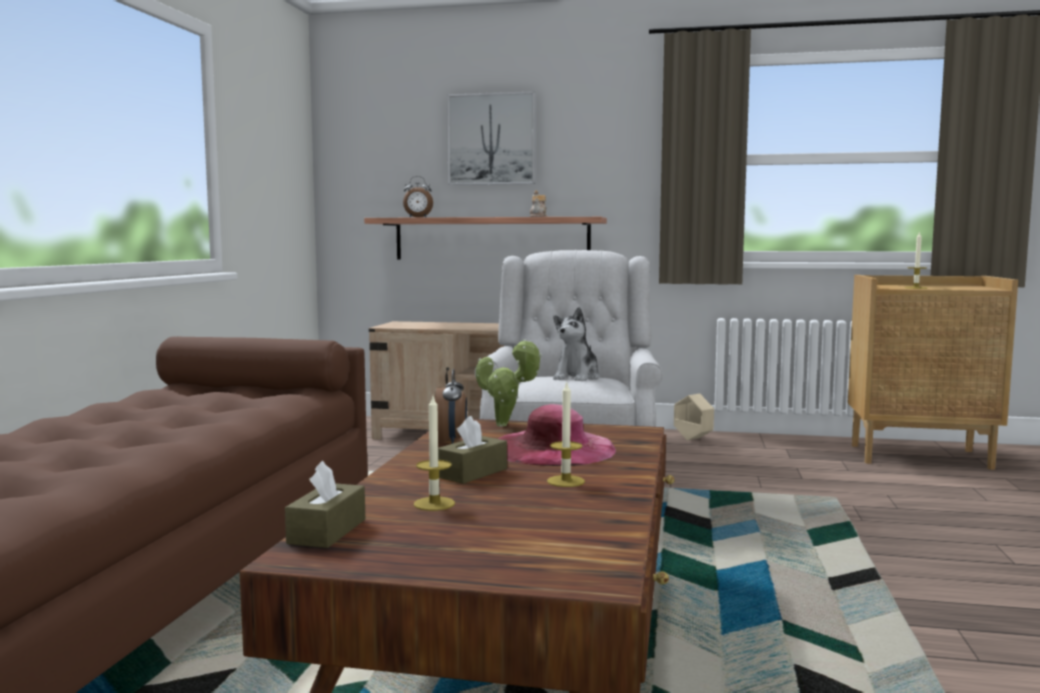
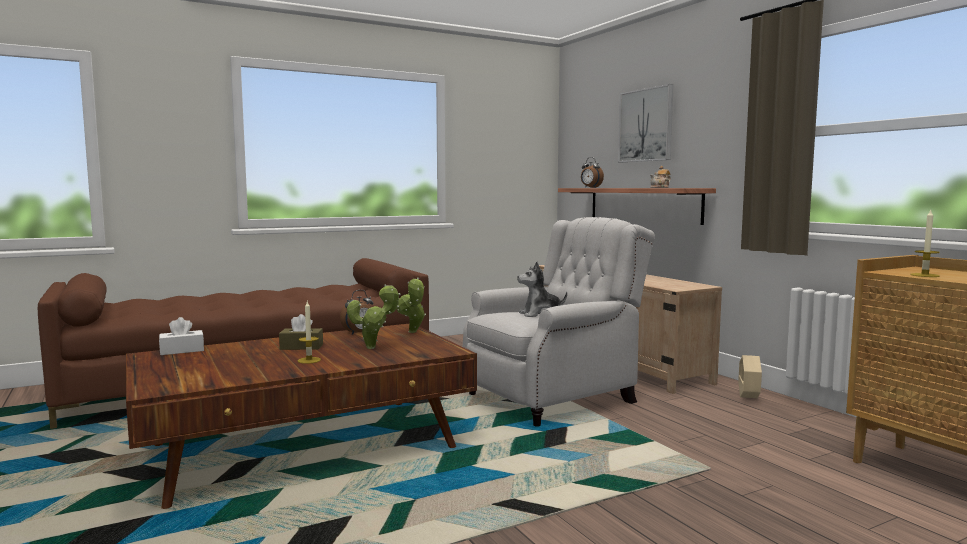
camera: 50 degrees right, 0 degrees up
(327, 531) = (182, 350): brown tissue box -> white tissue box
(434, 504) = (239, 353): candle -> none
(553, 449) = (374, 347): pink hat -> potted plant

